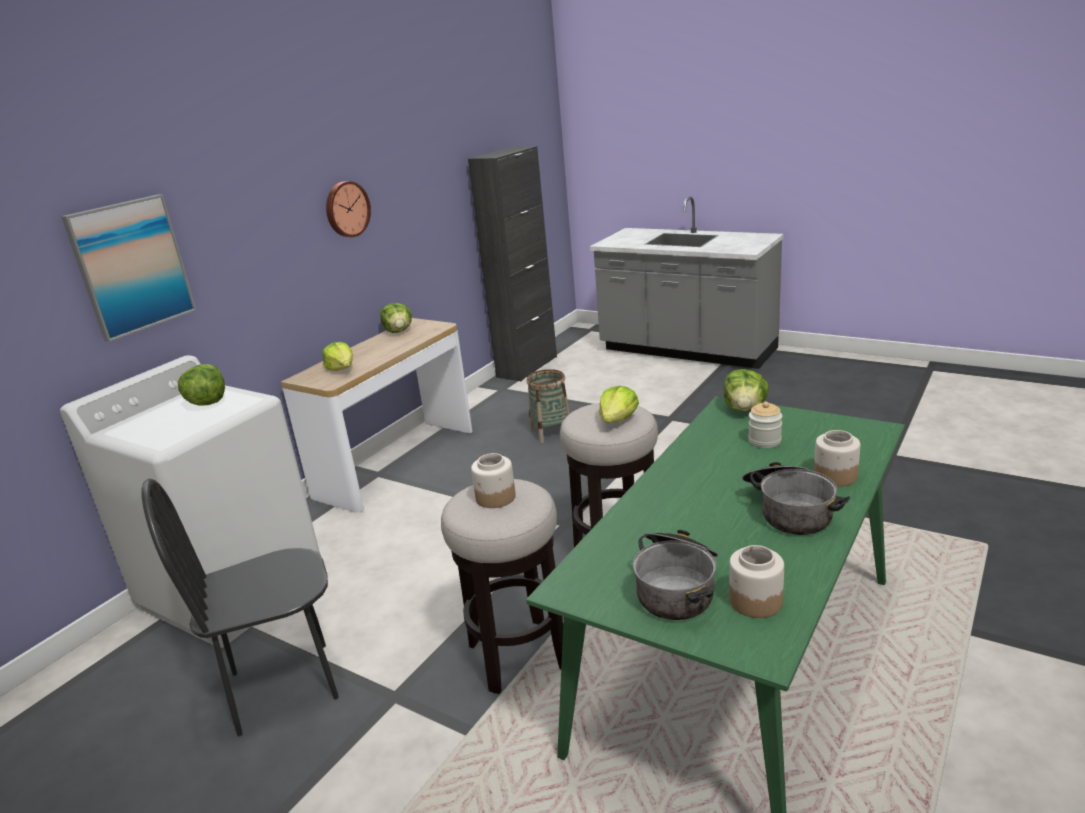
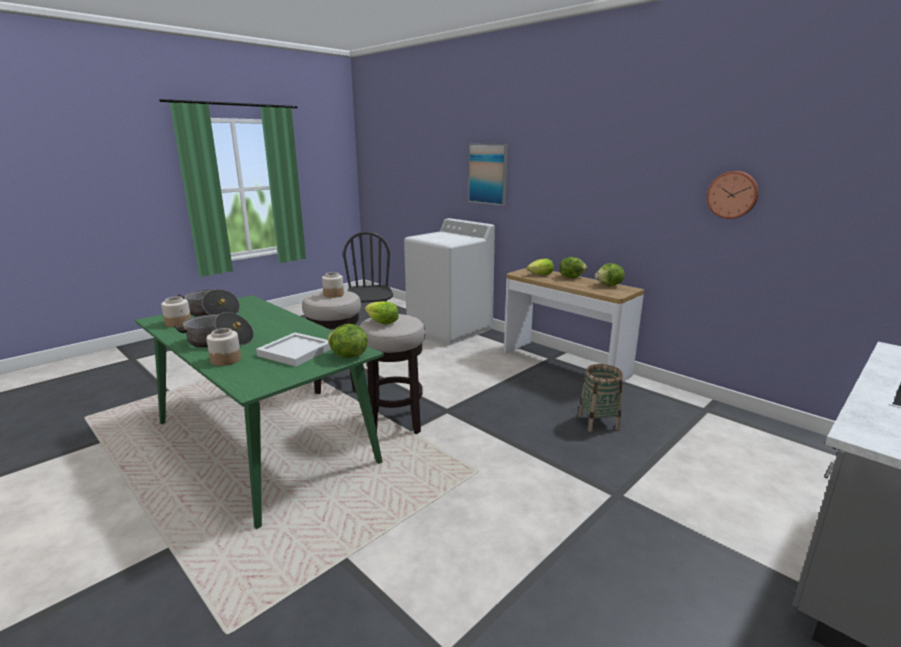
camera: 100 degrees right, 5 degrees down
(207, 403) = (454, 239): lettuce -> lettuce (571, 277)
(346, 209) = (617, 185): wall clock -> wall clock (732, 195)
(527, 367) = (774, 428): black cabinet -> none
(764, 441) = (295, 352): jar -> white tray

